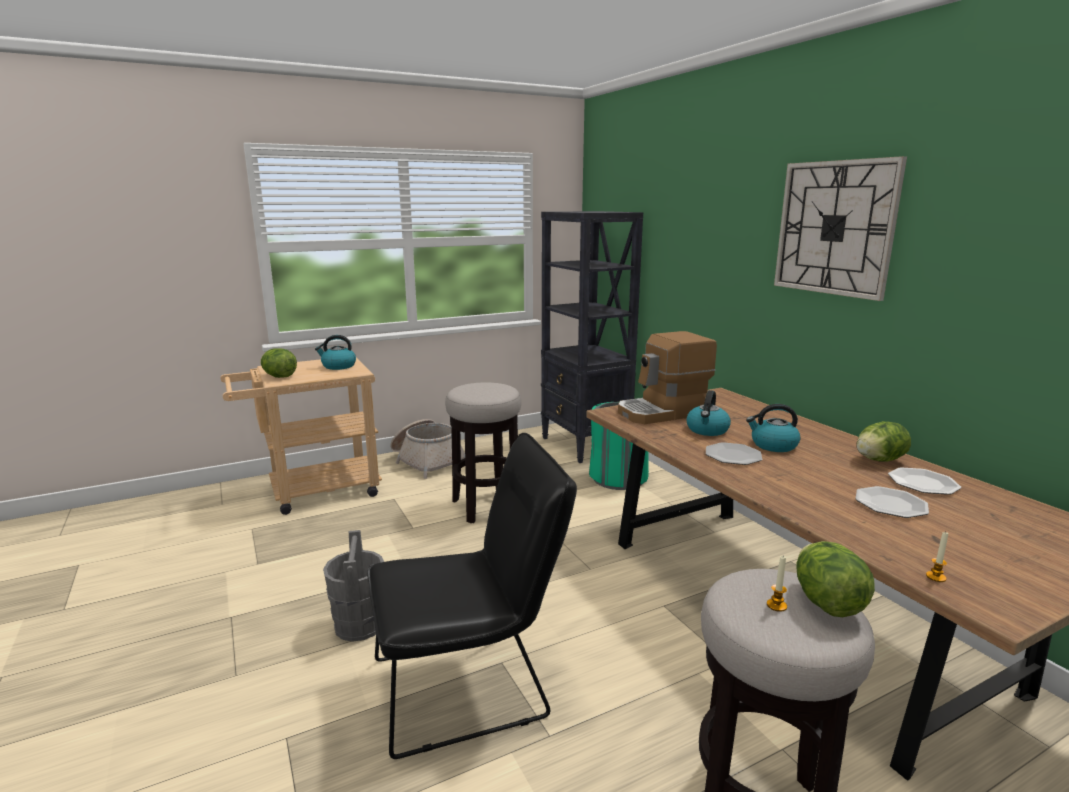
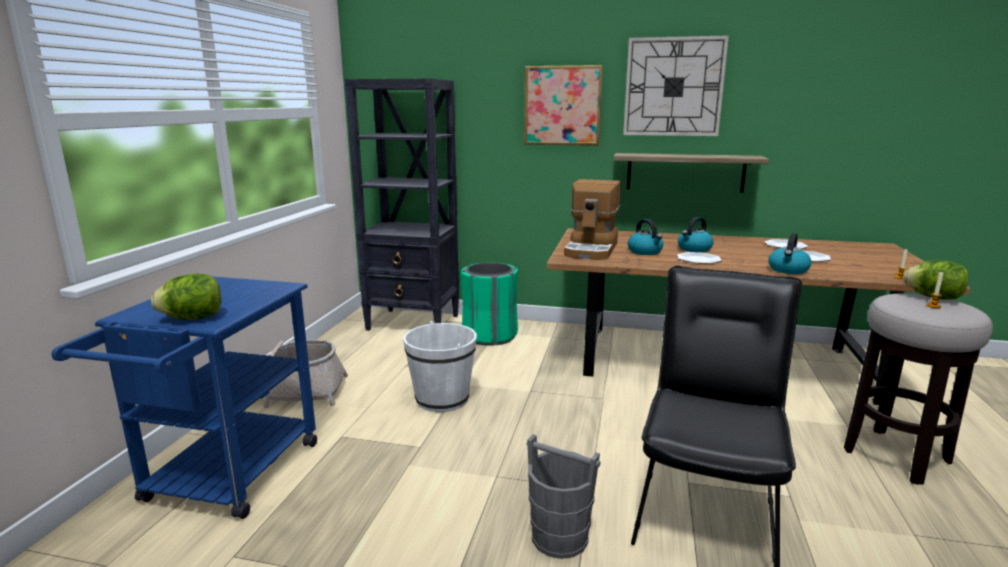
camera: 50 degrees left, 0 degrees up
(313, 491) = (224, 479): beige cart -> blue cart
(338, 366) = (234, 289): kettle -> kettle (788, 270)
(485, 506) = (442, 399): stool -> white bucket
(724, 244) = (562, 106): none -> picture
(840, 345) = (685, 172): none -> shelf
(879, 460) = (745, 242): lettuce -> none

